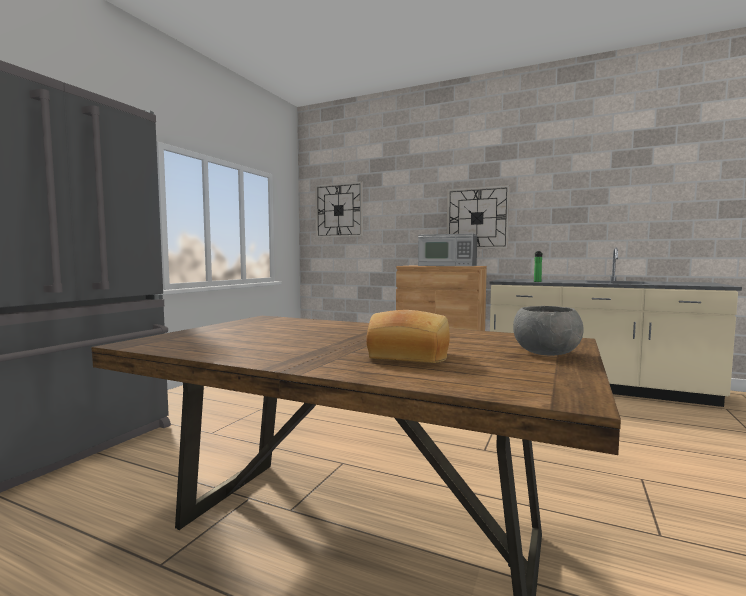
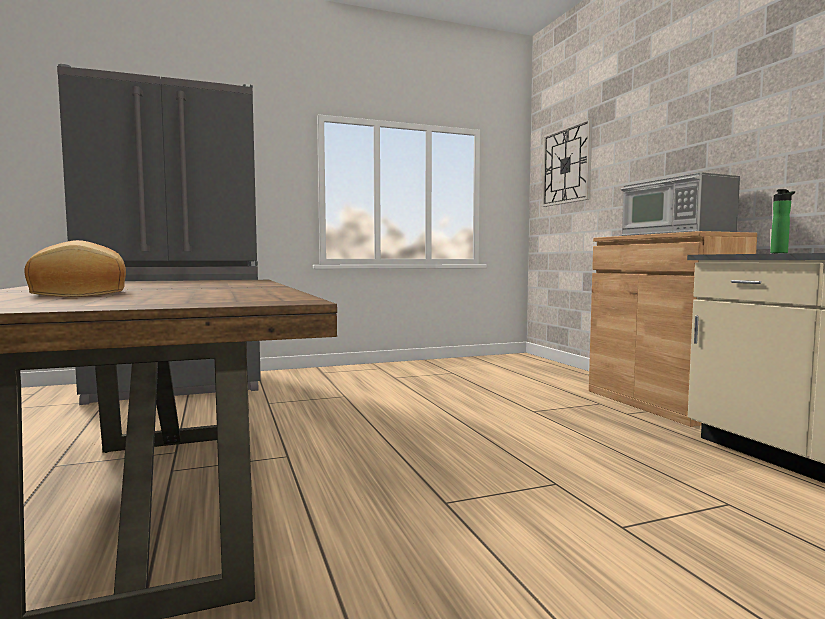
camera: 45 degrees right, 0 degrees up
(477, 218) = (746, 145): wall clock -> none
(546, 353) = (159, 302): grey bowl -> none

